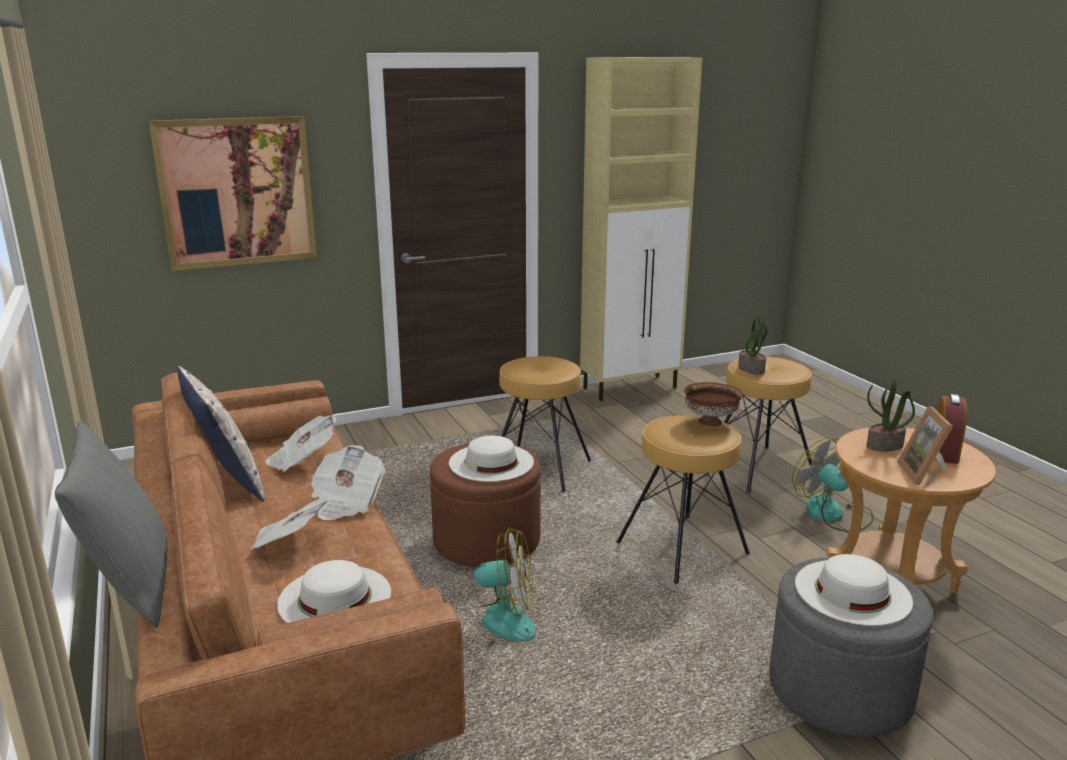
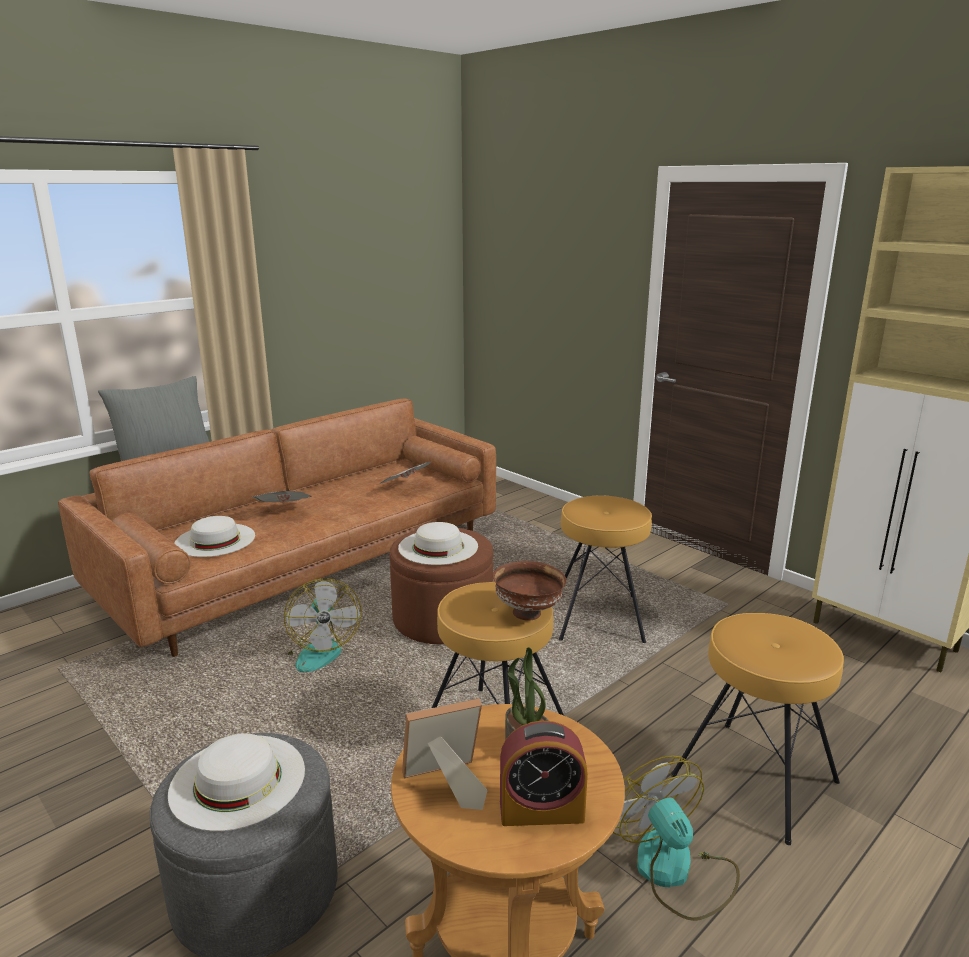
camera: 70 degrees right, 0 degrees up
(228, 482) = (360, 476): pillow -> none
(237, 192) = (551, 285): picture -> none
(346, 502) = (347, 514): newspaper -> none
(752, 369) = (746, 627): potted plant -> none
(833, 515) = (674, 871): fan -> fan turned 60 degrees counterclockwise

